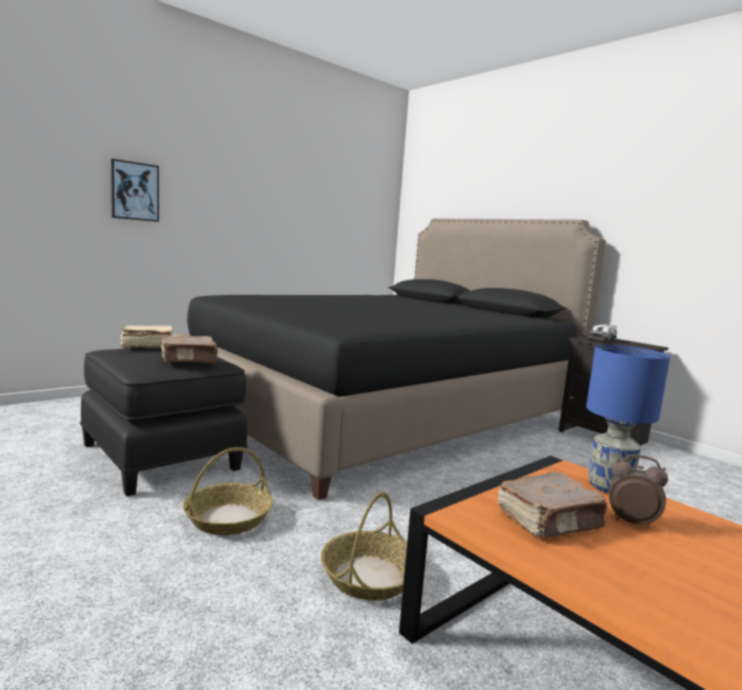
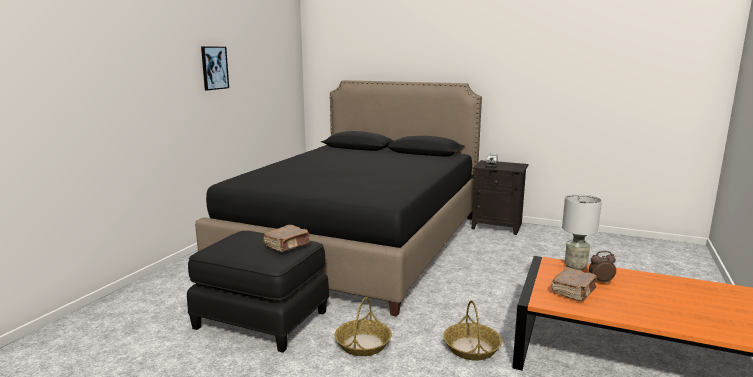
camera: 25 degrees left, 5 degrees up
(135, 191) = (131, 101): picture -> picture (214, 68)
(146, 346) = (233, 241): beige book -> none
(608, 487) = (575, 267): blue table lamp -> grey table lamp

